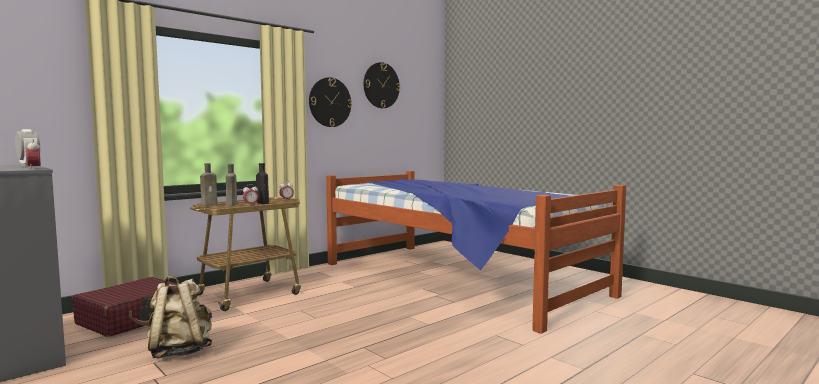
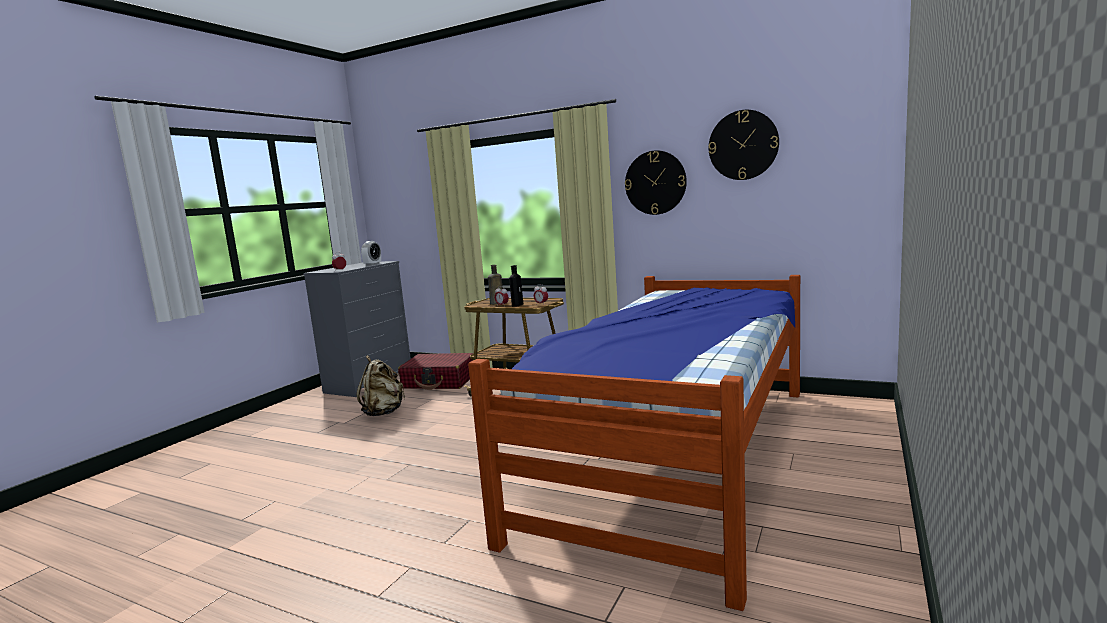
camera: 70 degrees right, 5 degrees up
(210, 205) = (486, 301): brown bottle -> none

